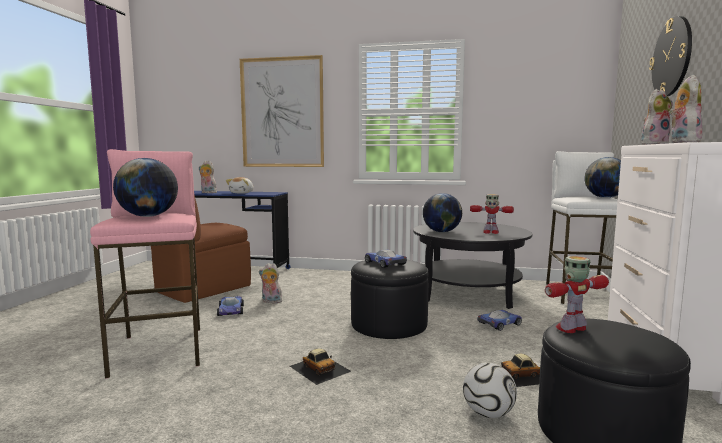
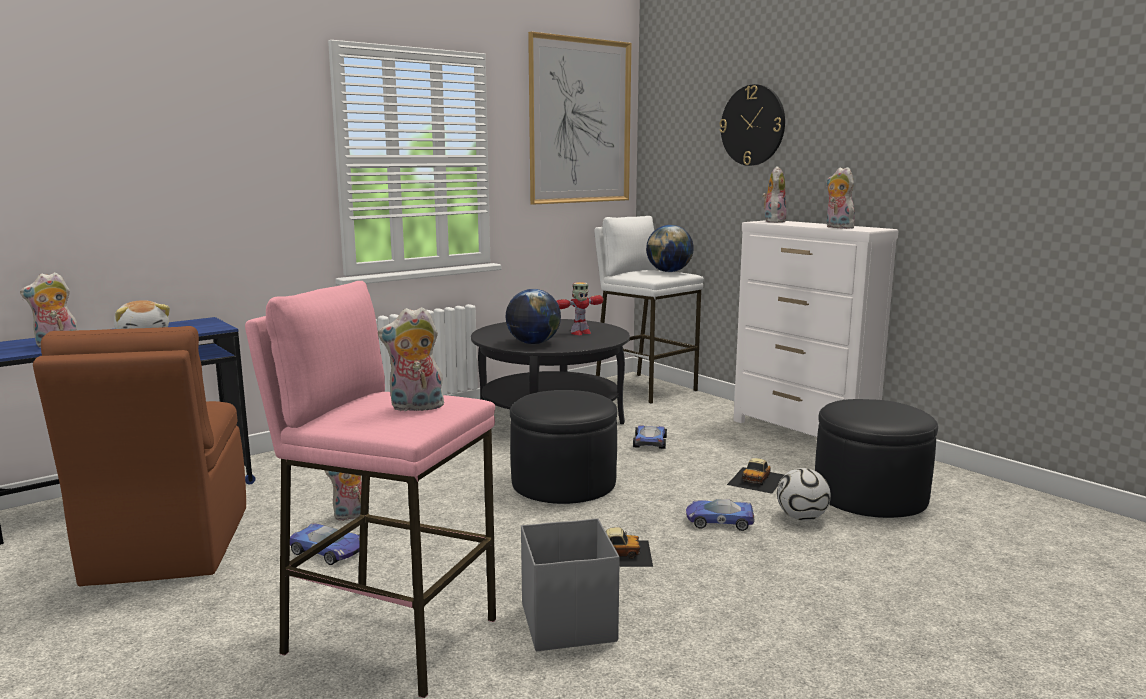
camera: 50 degrees left, 5 degrees up
(148, 216) = (415, 407): globe -> plush toy
(214, 385) = (568, 622): none -> grey storage box
(282, 113) = (186, 159): picture -> picture (580, 121)
(384, 263) = (558, 401): toy car -> toy car (718, 520)
(572, 328) = (852, 413): toy robot -> none

